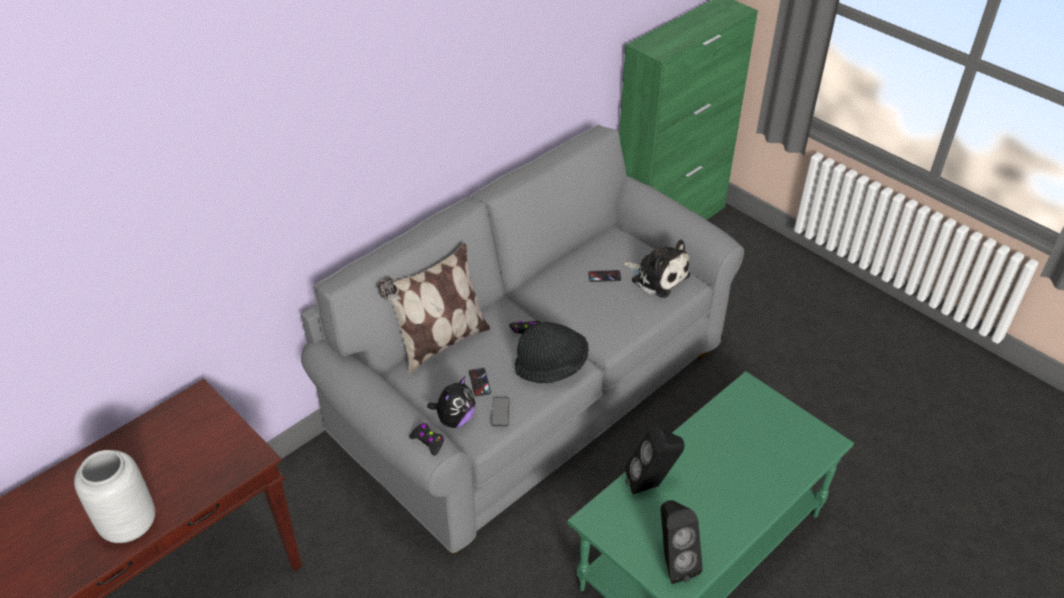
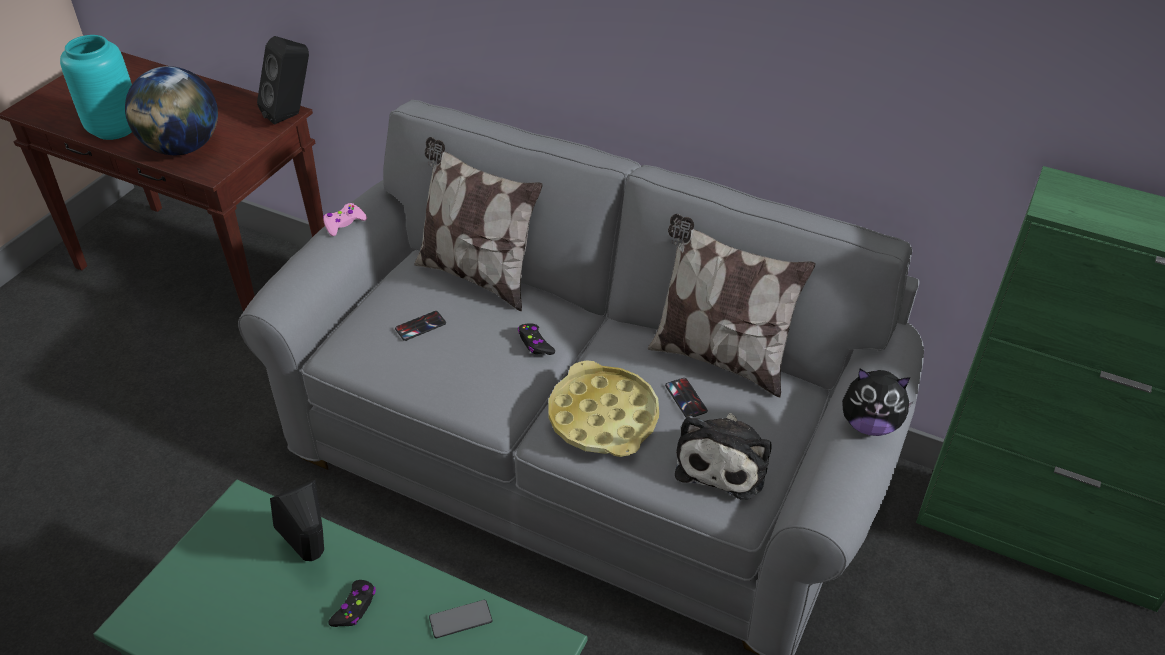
camera: 70 degrees right, 0 degrees up
(130, 525) = (114, 129): grey vase -> turquoise vase
(203, 473) = (182, 148): none -> globe
(369, 388) = (344, 223): none -> pink game controller
(428, 441) = (273, 291): black game controller -> black game controller (355, 608)
(455, 419) = (356, 324): plush toy -> plush toy (869, 424)
(500, 412) = (376, 358): phone -> phone (460, 619)
(551, 366) = (475, 385): black hat -> none
(576, 254) = (718, 357): none -> pillow
(605, 314) = (603, 417): none -> yellow tray
(673, 562) = (179, 609): black speaker -> black speaker (292, 115)

